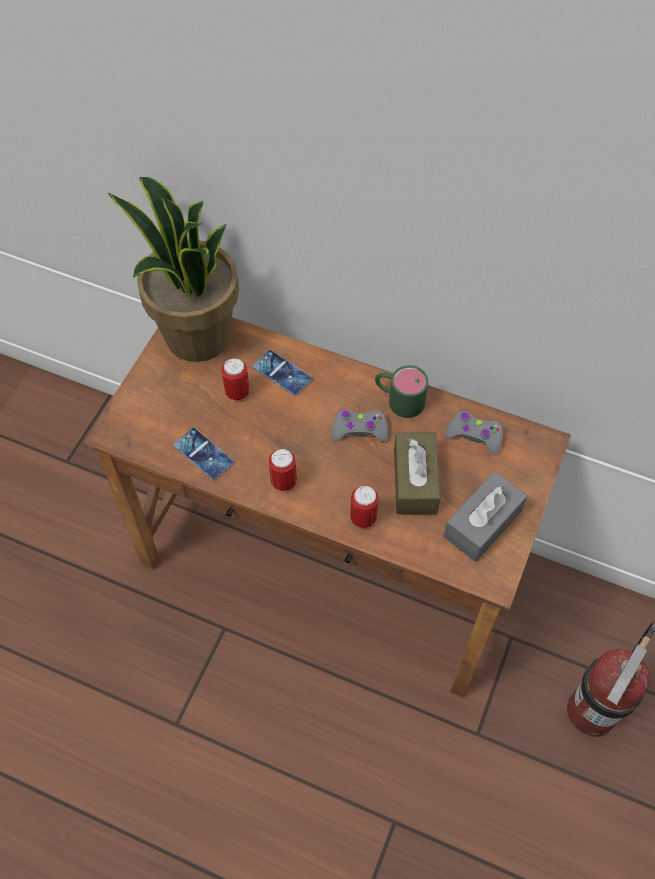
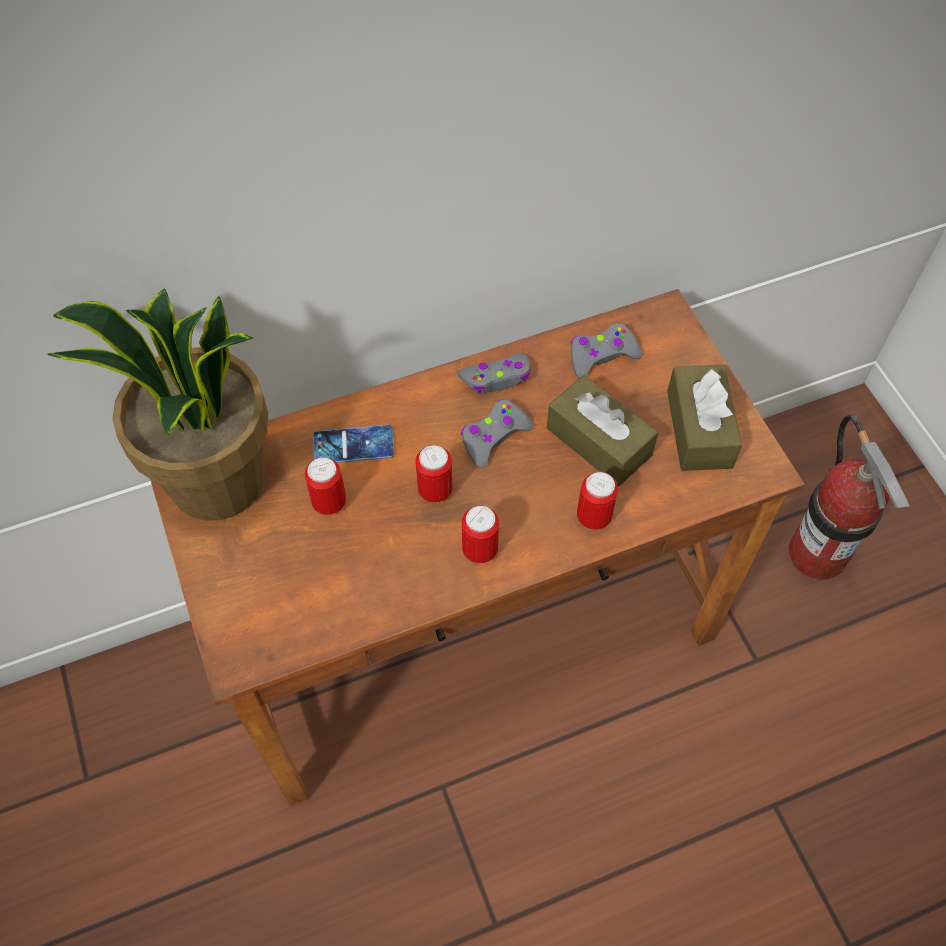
camera: 45 degrees left, 0 degrees up
(203, 454) = (365, 594): phone -> none
(296, 432) = (435, 491): none -> can
(398, 399) = (496, 378): green mug -> grey game controller
(482, 523) = (699, 429): grey tissue box -> brown tissue box

